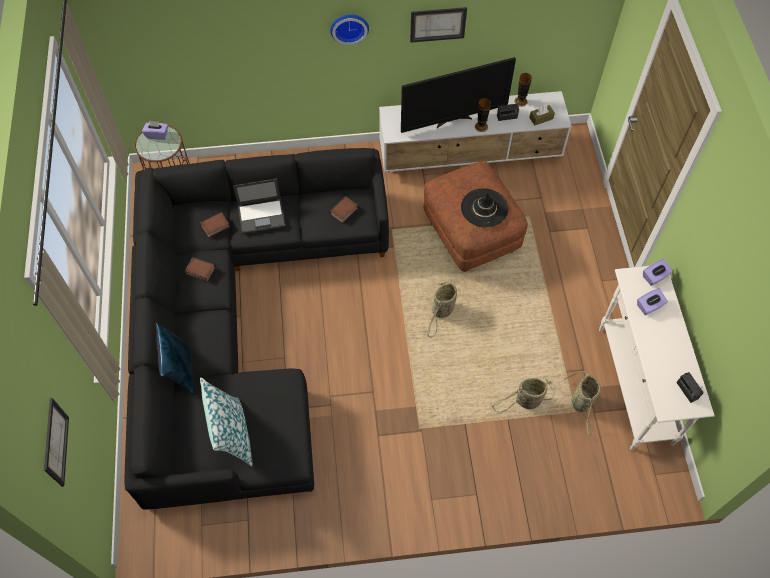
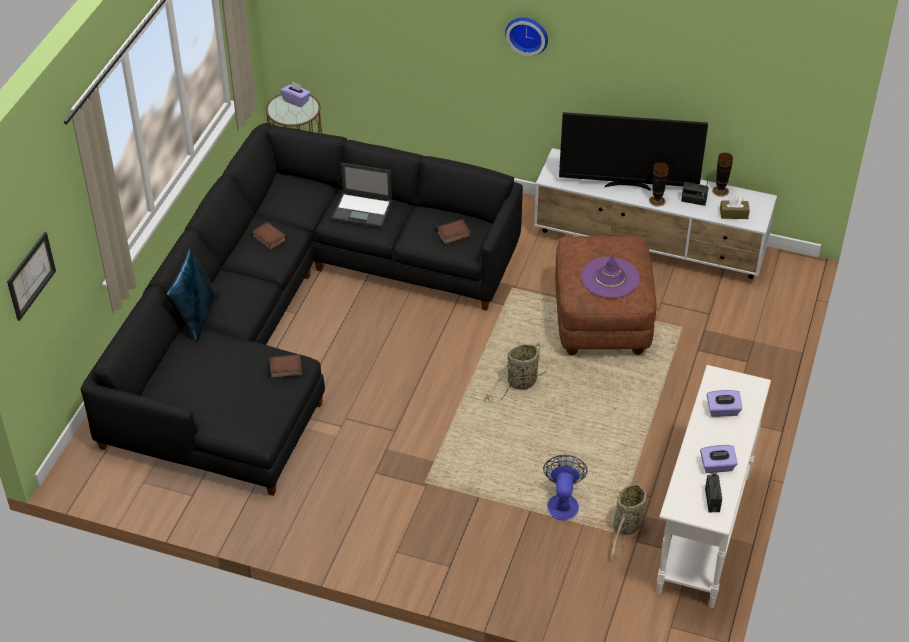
camera: 25 degrees right, 15 degrees down
(215, 227) = (308, 205): book -> book (285, 369)
(232, 434) = (212, 389): pillow -> none
(438, 24) = (627, 59): picture -> none
(484, 208) = (610, 278): black hat -> purple hat
(526, 401) = (563, 502): basket -> fan
(655, 277) = (748, 387): purple tissue box -> purple tissue box (717, 466)

